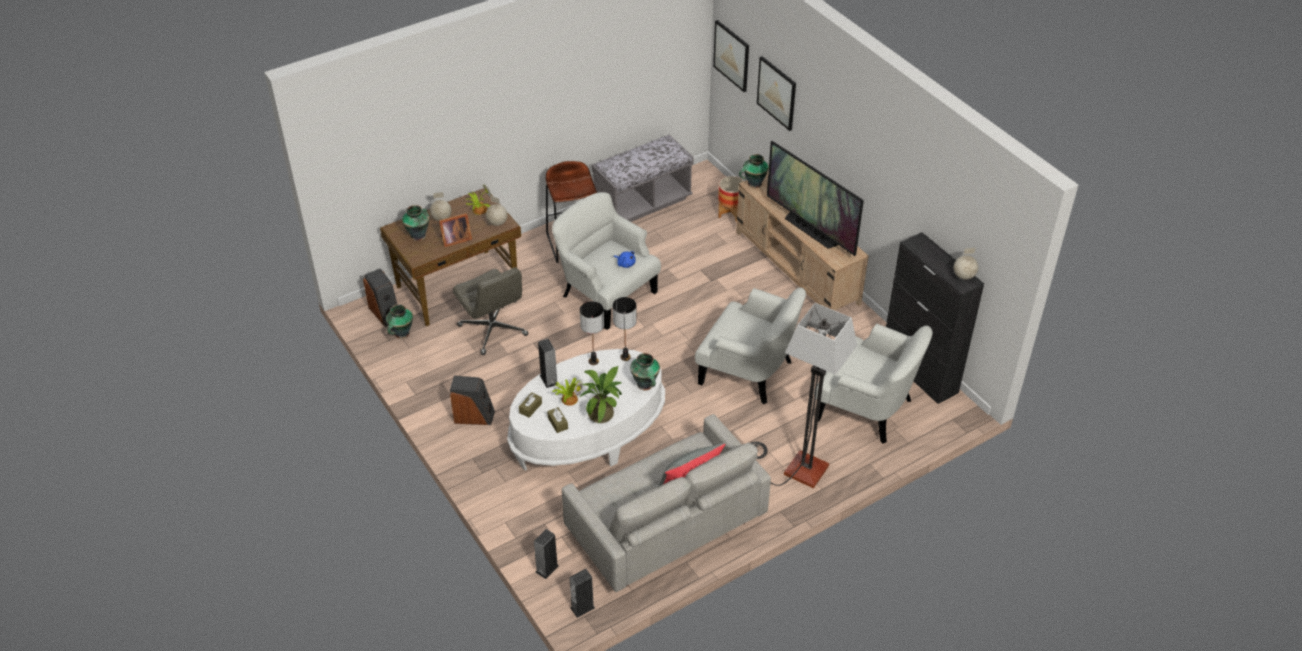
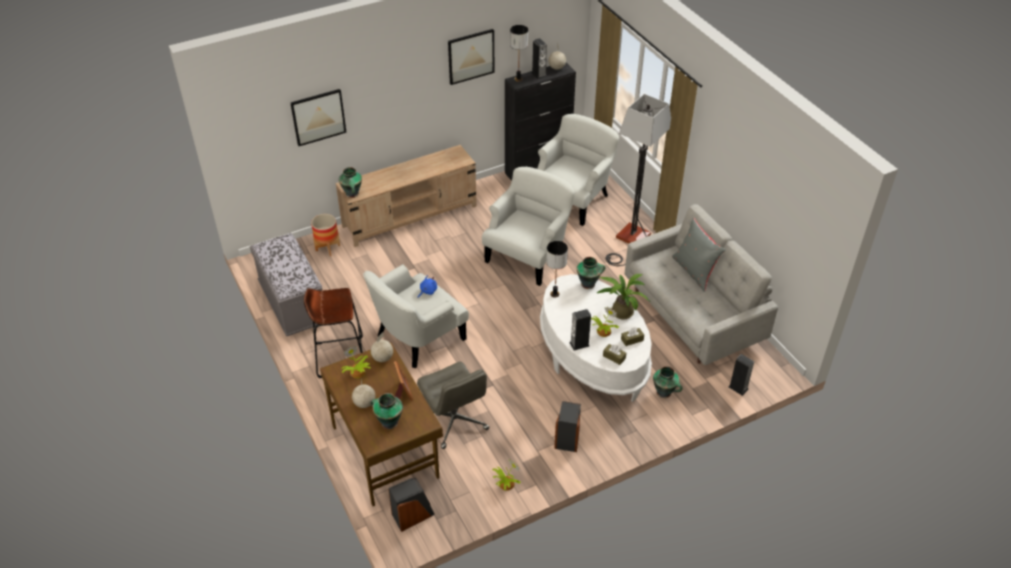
camera: 85 degrees left, 0 degrees up
(401, 334) = (448, 499): vase -> vase (664, 393)
(416, 372) = (505, 484): none -> potted plant
(493, 331) = (454, 422): grey office chair -> grey office chair turned 90 degrees clockwise
(582, 607) = (773, 367): speaker -> speaker (539, 74)
(593, 361) = (559, 314): table lamp -> table lamp (518, 79)
(731, 55) = (249, 136): picture -> picture (471, 56)
(810, 230) = (423, 169): television -> none

